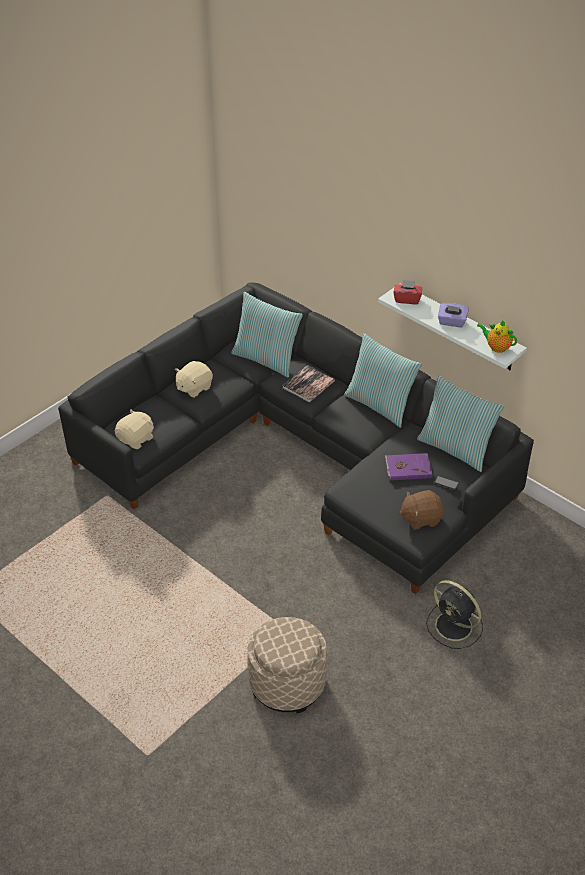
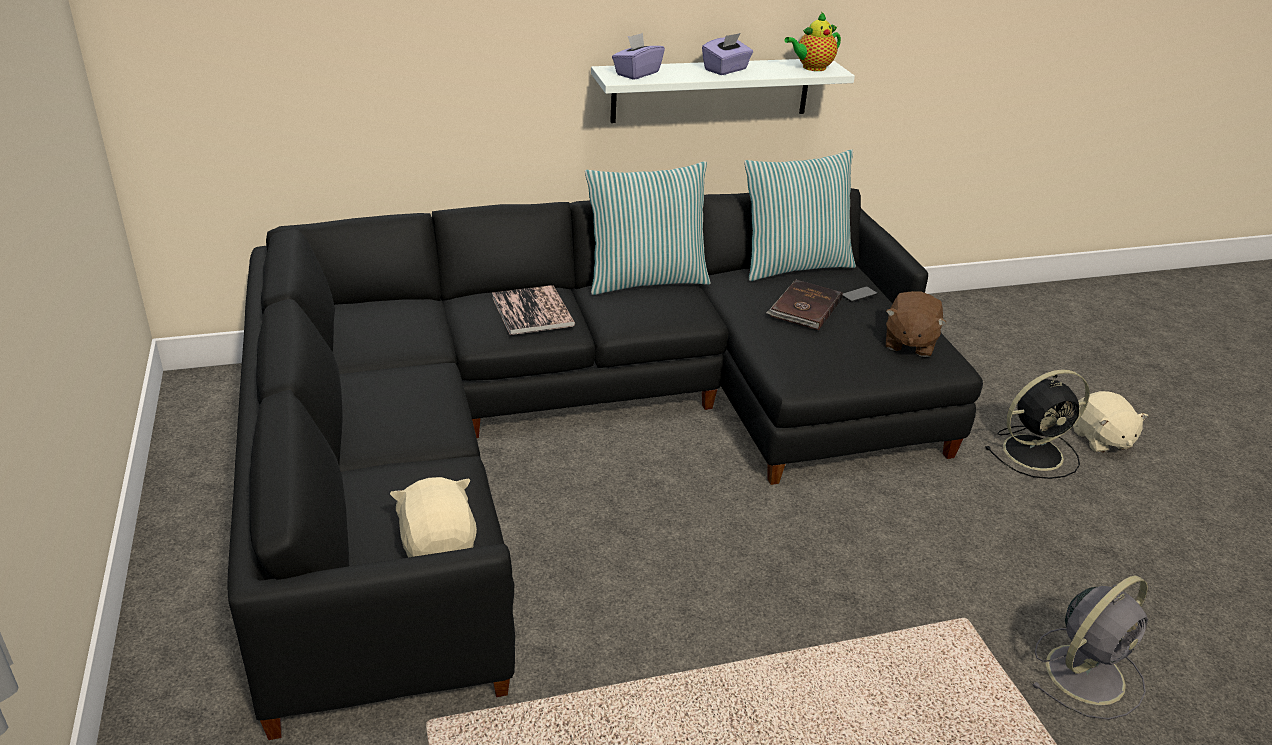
camera: 60 degrees left, 10 degrees down
(194, 388) = (389, 417): beige plush toy -> beige plush toy (1100, 439)
(266, 359) = (420, 323): pillow -> none
(287, 683) = (1087, 672): beige ottoman -> grey fan
(407, 299) = (637, 73): red tissue box -> purple tissue box
(408, 468) = (804, 308): purple book -> brown book

